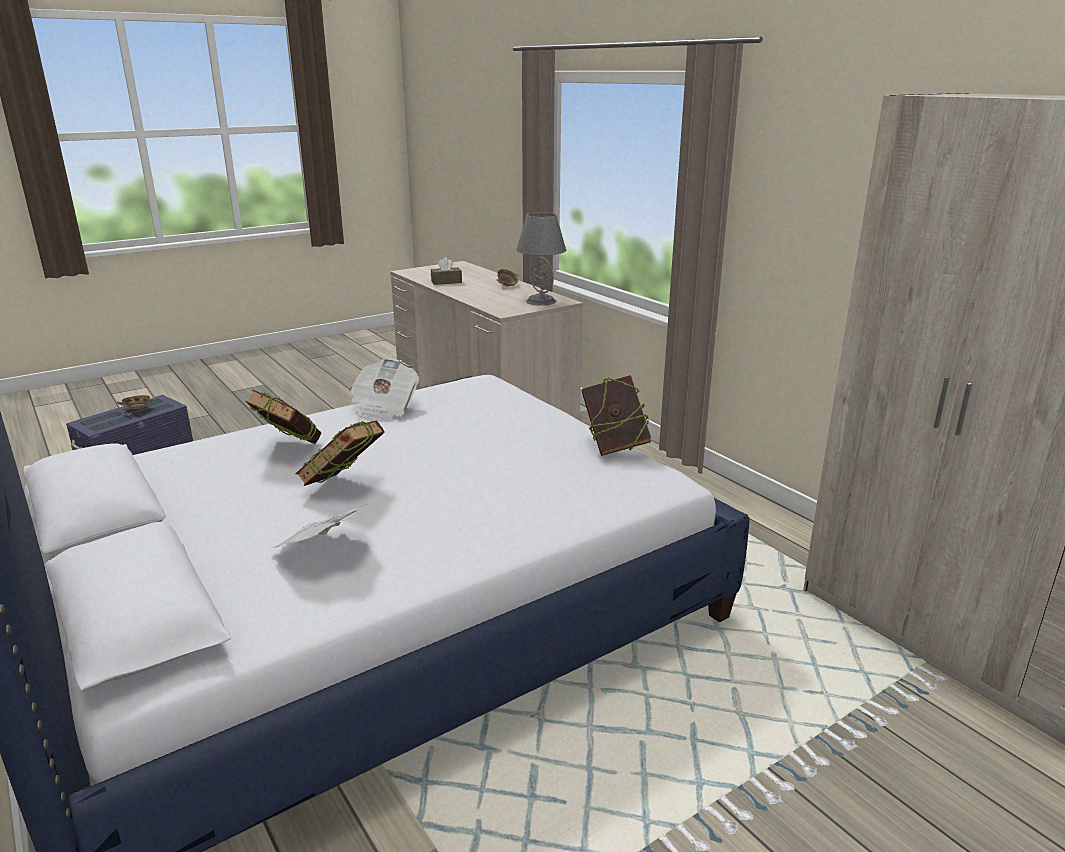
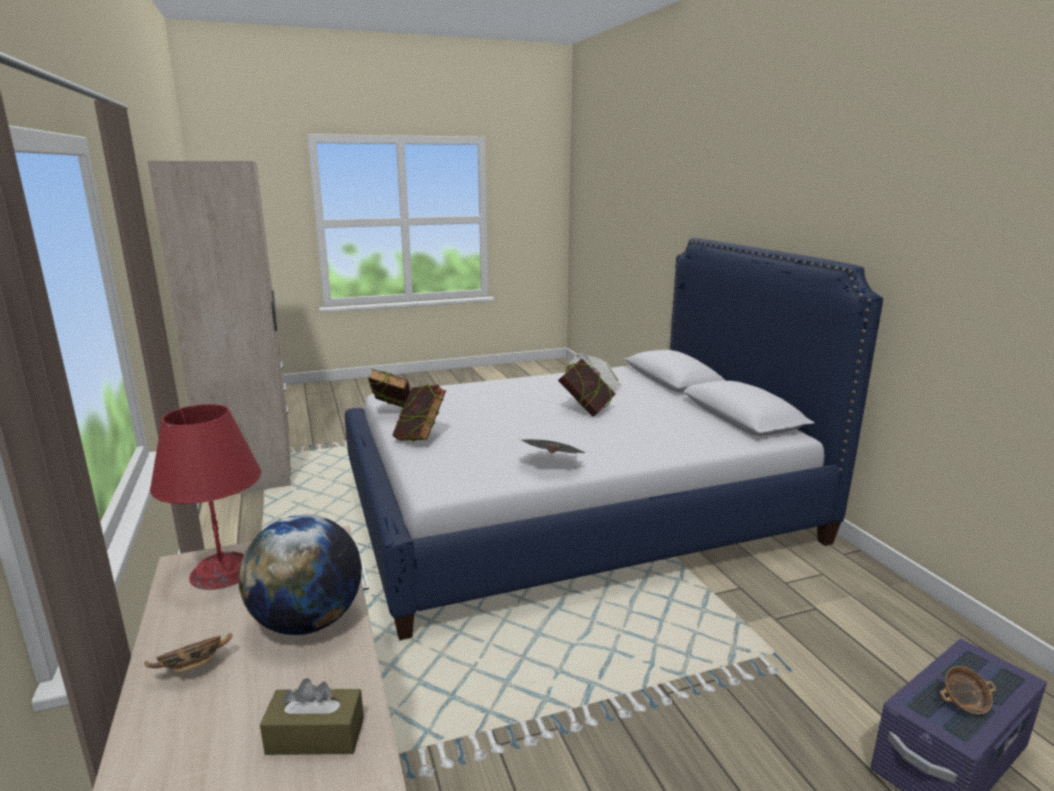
camera: 165 degrees left, 5 degrees down
(288, 449) = (632, 436): book -> book (420, 438)
(478, 295) = (308, 622): none -> globe
(540, 301) = (223, 571): grey table lamp -> red table lamp

